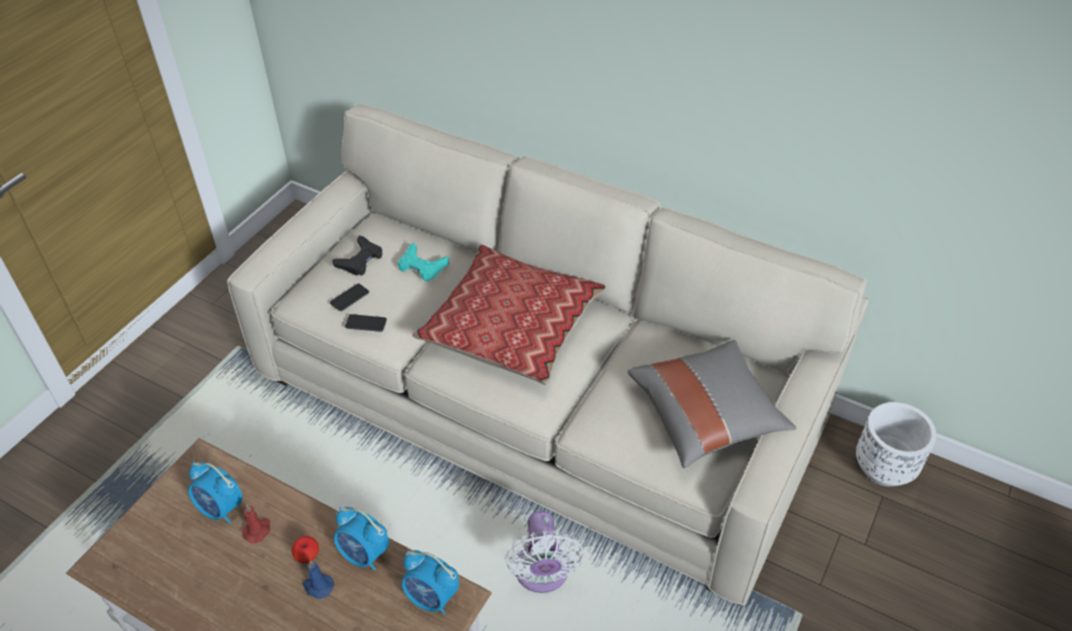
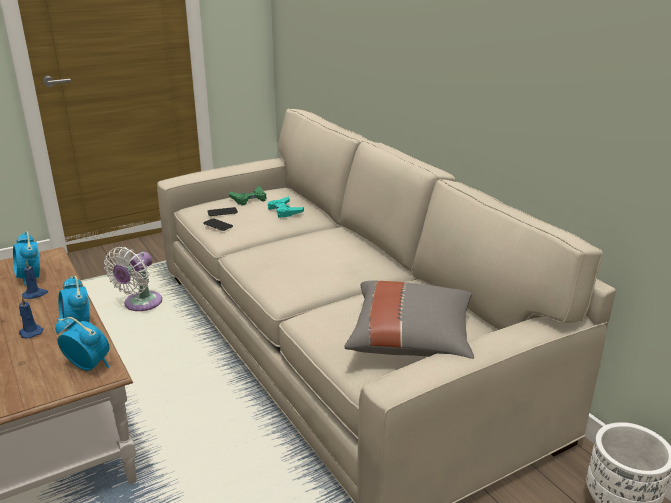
camera: 30 degrees right, 20 degrees down
(258, 530) = (35, 294): red candle -> blue candle
(307, 556) = (44, 316): apple -> none
(360, 260) = (249, 199): black game controller -> green game controller
(432, 598) = (88, 366): alarm clock -> alarm clock turned 150 degrees clockwise
(512, 325) = (312, 251): pillow -> none
(542, 574) = (237, 447): white fan -> white fan (140, 304)

